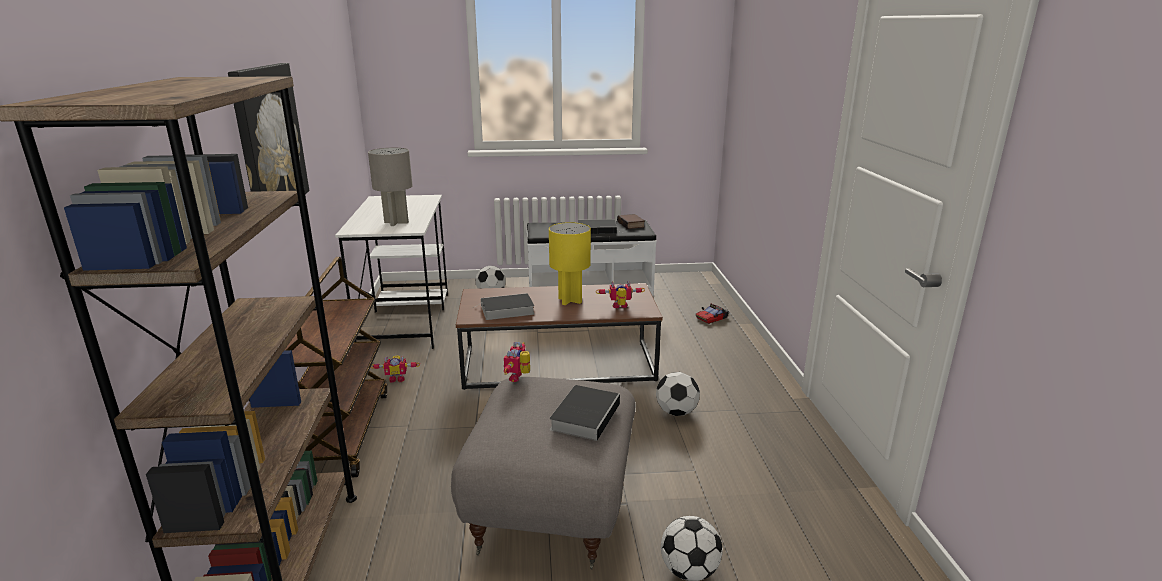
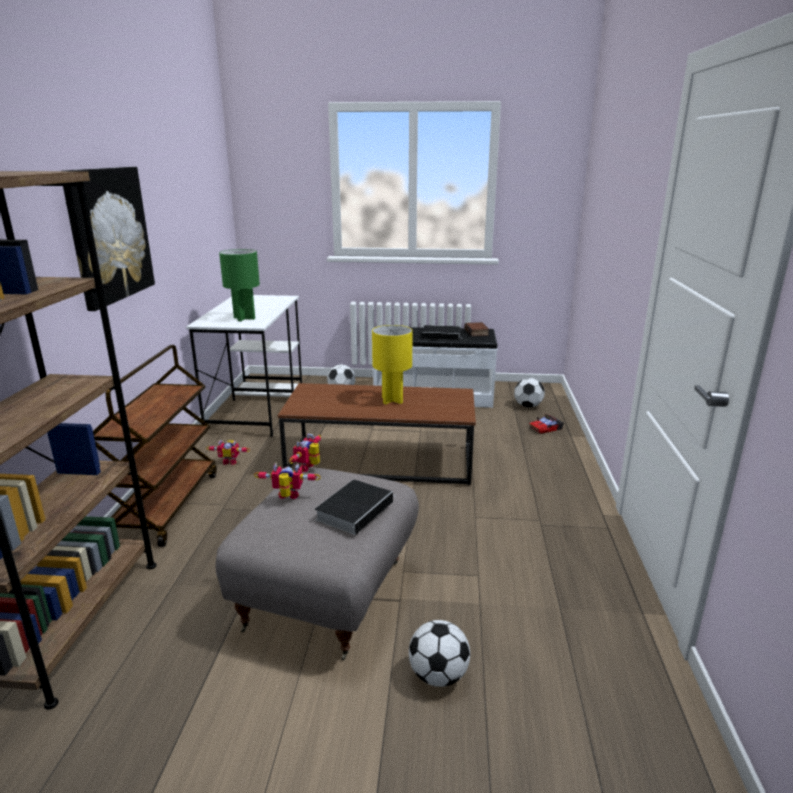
camera: 10 degrees right, 0 degrees up
(396, 222) = (244, 318): grey table lamp -> green table lamp
(505, 310) = (328, 405): book -> none
(620, 307) = (437, 410): toy robot -> toy robot (287, 498)
(676, 412) = (479, 517): football -> football (528, 406)

